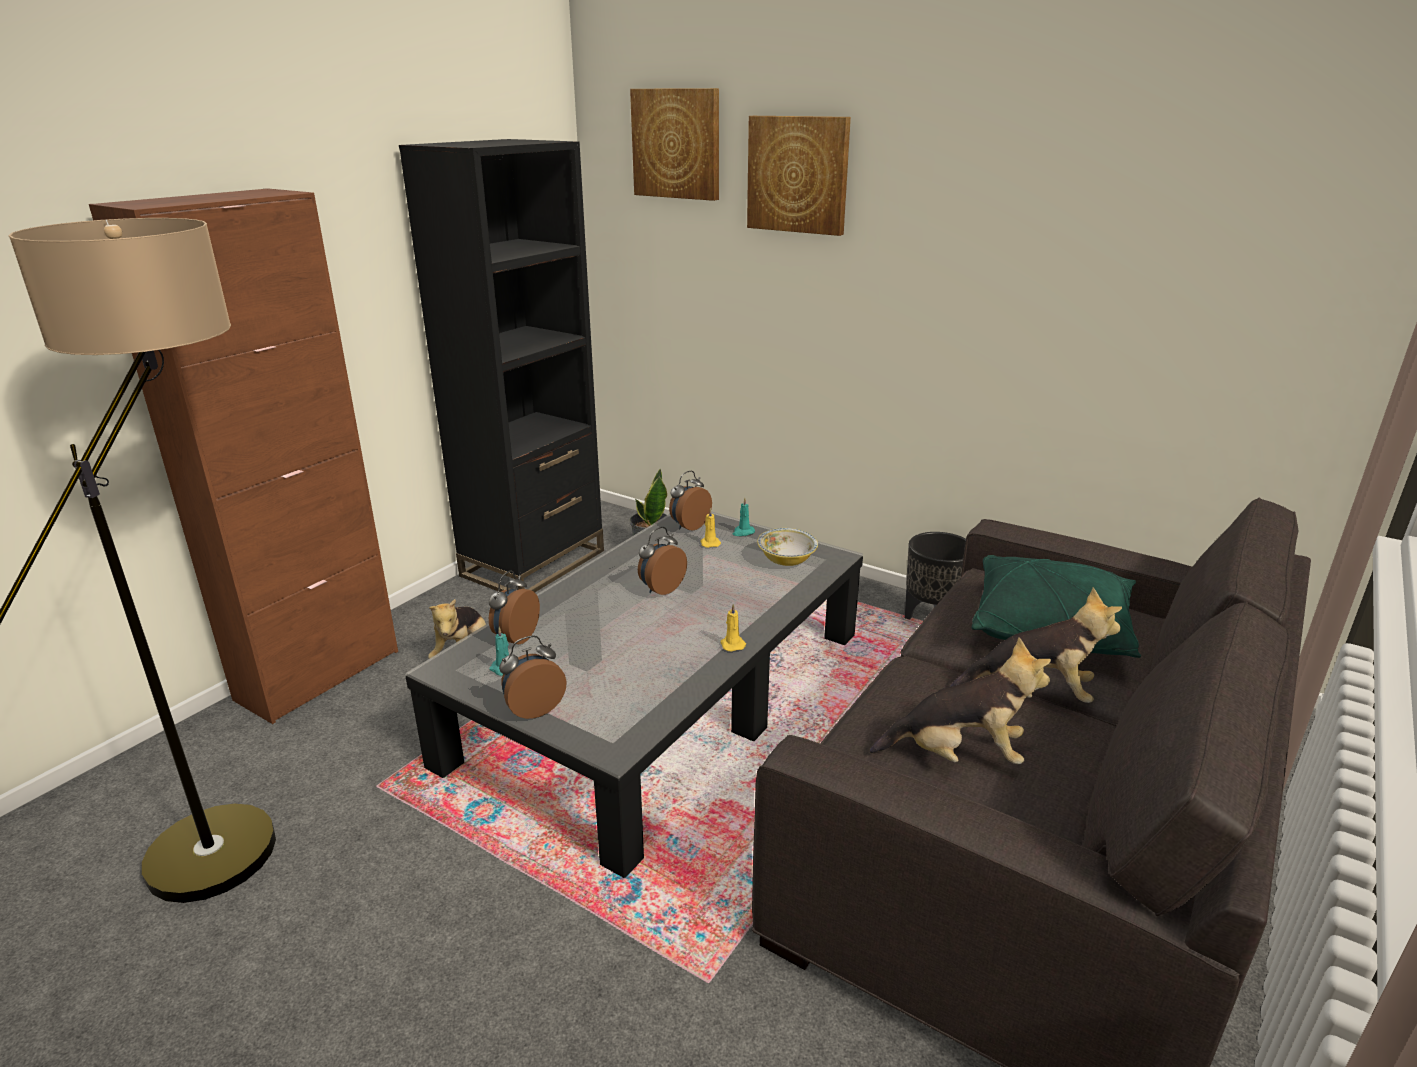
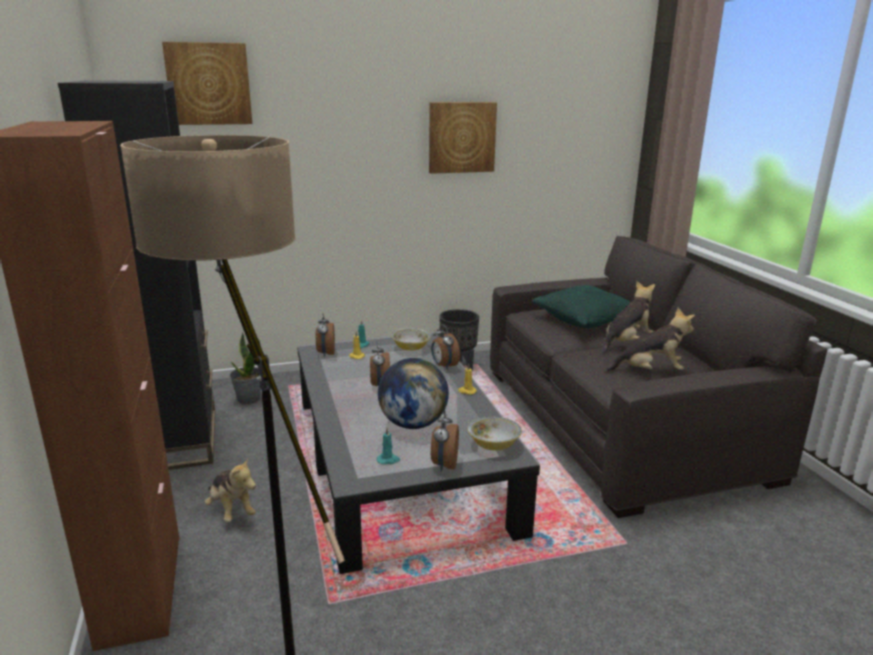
camera: 50 degrees left, 5 degrees down
(514, 638) = (357, 445): alarm clock -> alarm clock (444, 366)
(601, 647) = (413, 424): none -> globe
(620, 722) = (493, 445): none -> bowl
(798, 174) = (317, 102): picture -> picture (461, 137)
(958, 755) = (649, 371): plush toy -> plush toy turned 45 degrees clockwise

